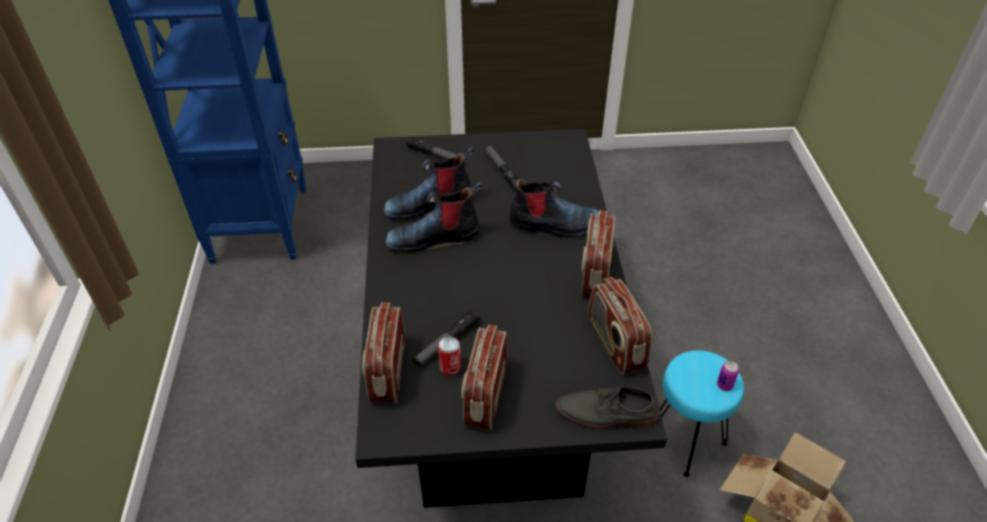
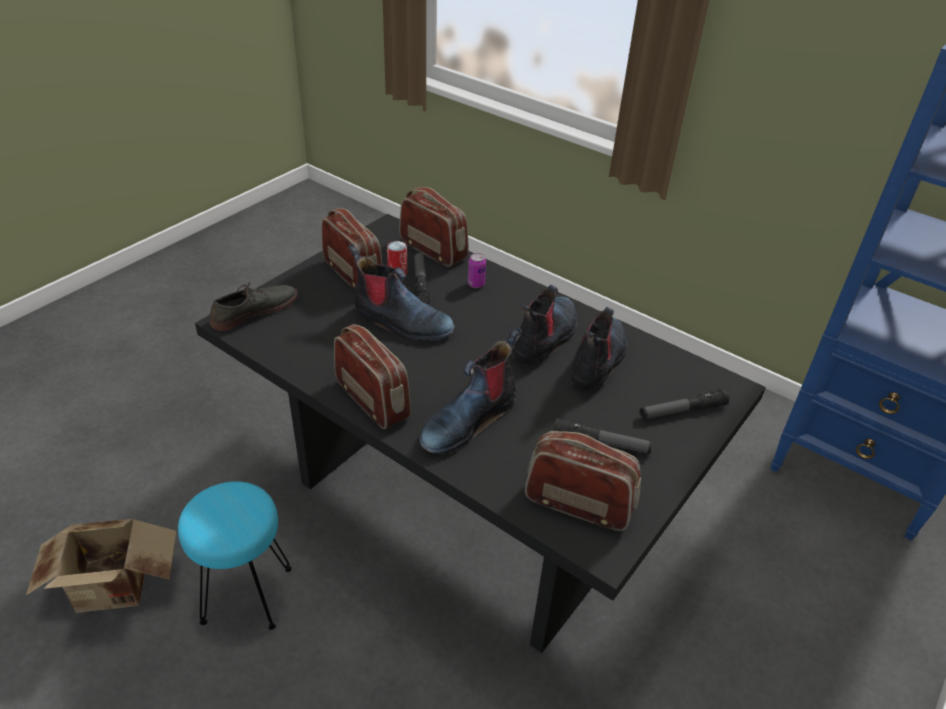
camera: 130 degrees right, 5 degrees down
(508, 317) = (400, 322): none -> boot
(615, 343) = (293, 356): radio -> radio (578, 504)
(724, 385) = (201, 520): can -> can (476, 284)

